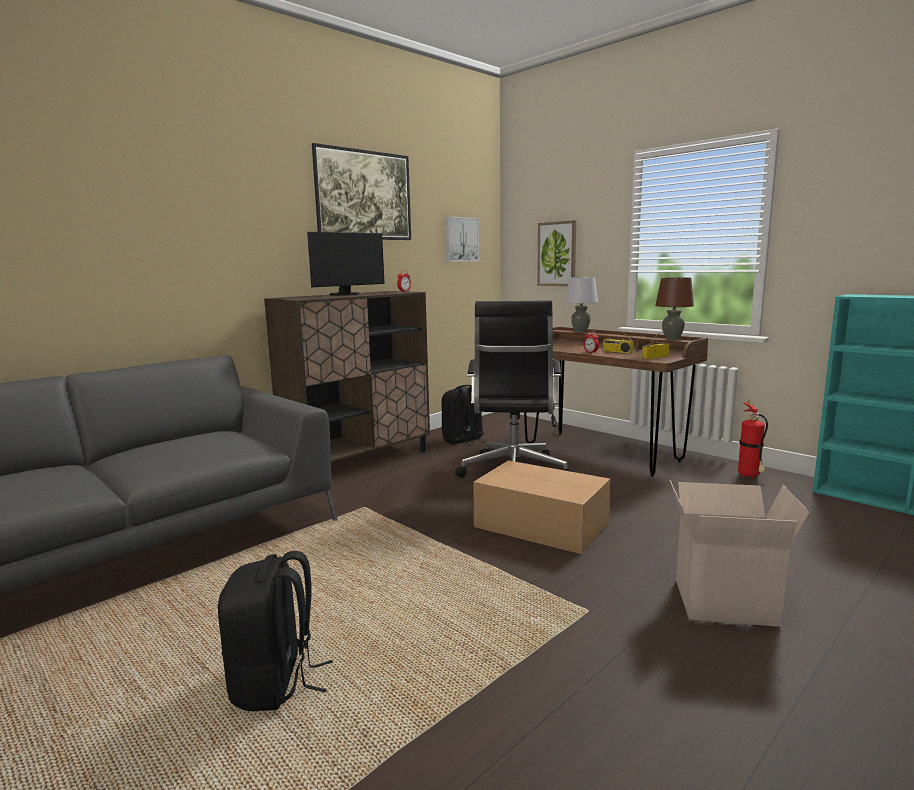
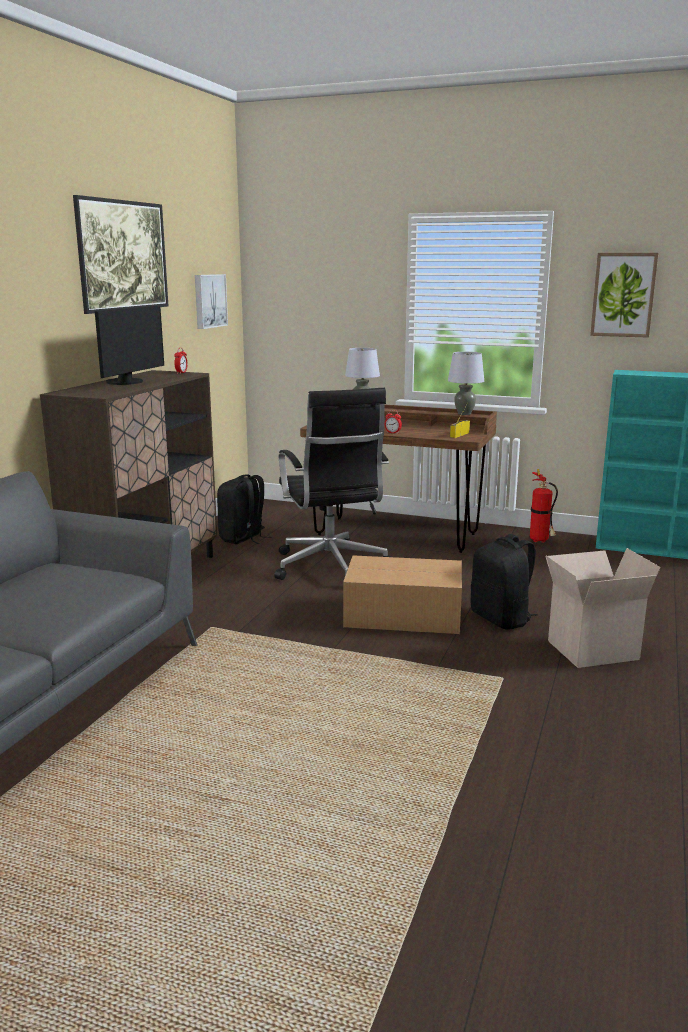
camera: 25 degrees left, 5 degrees up
(275, 683) = (303, 793): black backpack -> black backpack (501, 619)
(557, 254) = (319, 318): picture -> picture (623, 295)
(617, 352) = (416, 430): radio -> none
(672, 338) = (464, 413): brown table lamp -> grey table lamp

